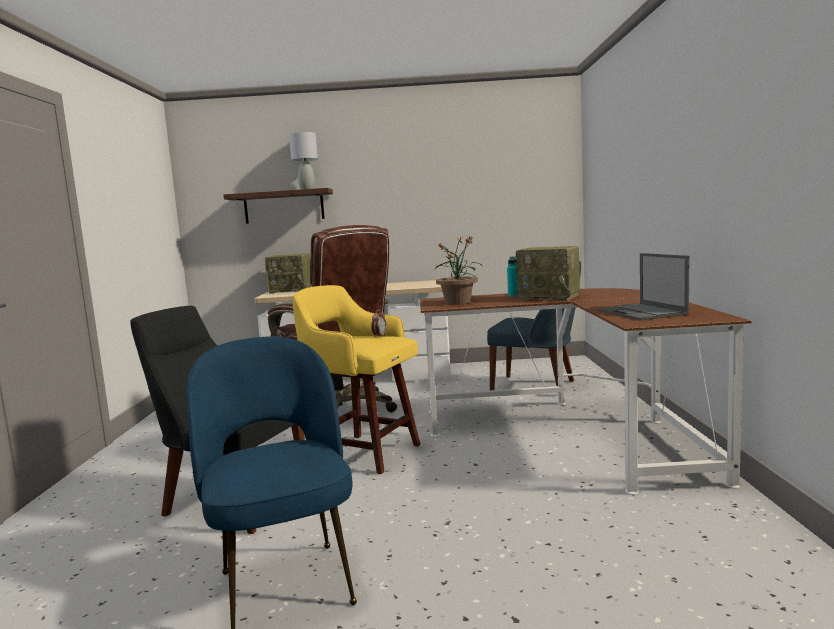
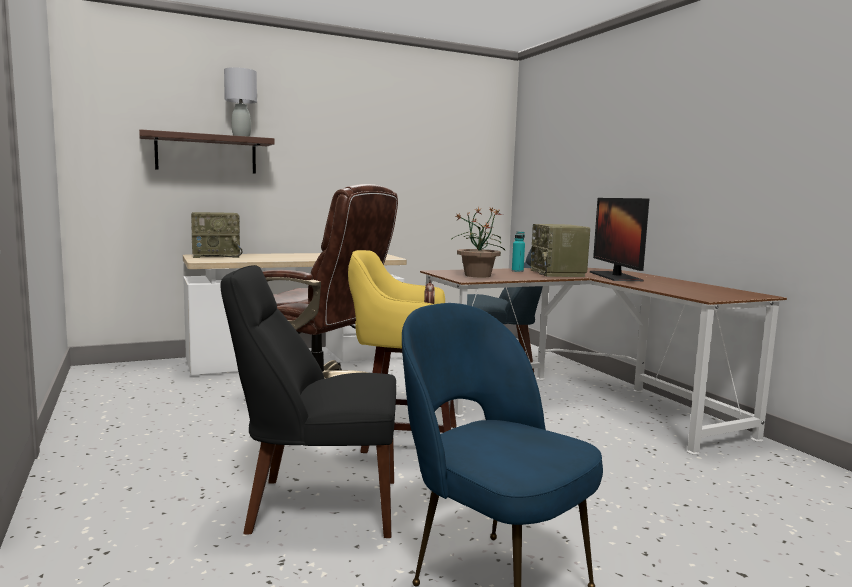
camera: 25 degrees left, 0 degrees up
(550, 297) = (558, 273): radio -> radio turned 75 degrees clockwise
(606, 298) = (615, 276): none -> monitor
(642, 312) = (684, 289): laptop -> none

